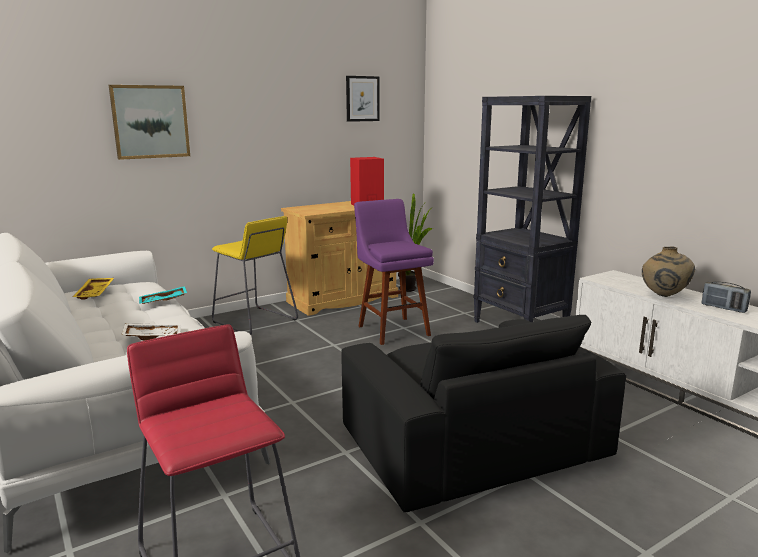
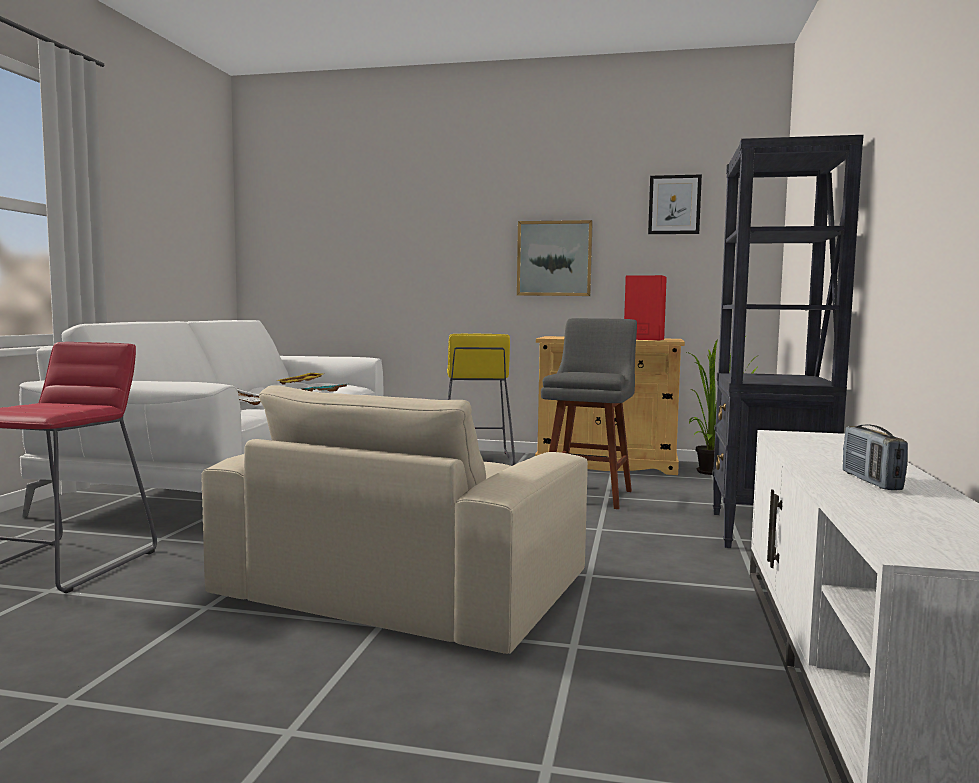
camera: 45 degrees right, 10 degrees down
(150, 122) = (412, 232): picture -> picture (554, 258)
(392, 329) = (589, 494): purple stool -> grey stool
(470, 441) = (405, 584): black armchair -> beige armchair
(663, 296) = (813, 457): beige vase -> none

